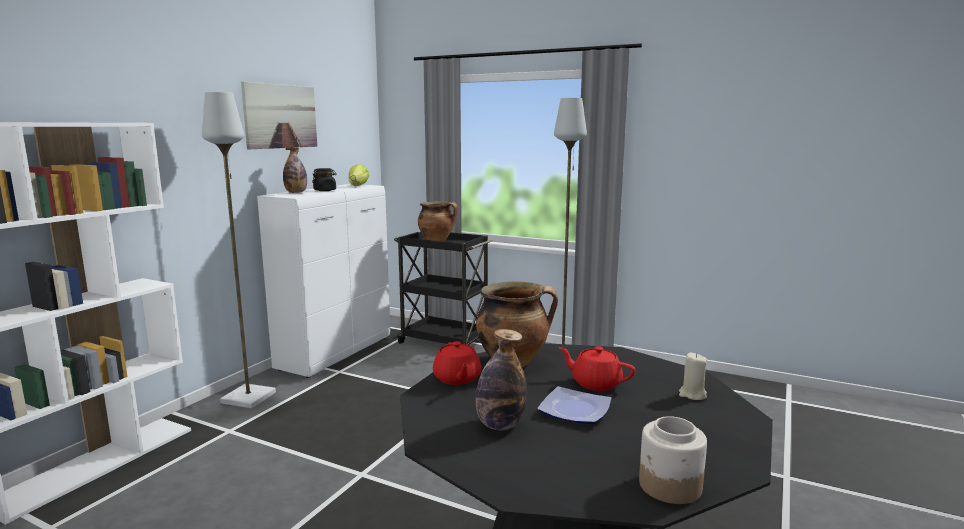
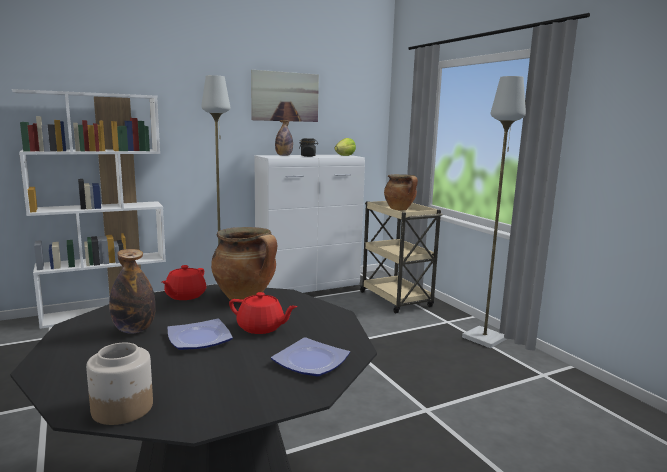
camera: 35 degrees right, 0 degrees up
(445, 342) = (396, 300): black cart -> beige cart
(595, 383) = (261, 328): red teapot -> red teapot turned 135 degrees clockwise
(692, 395) = (312, 361): beige candle -> plate

